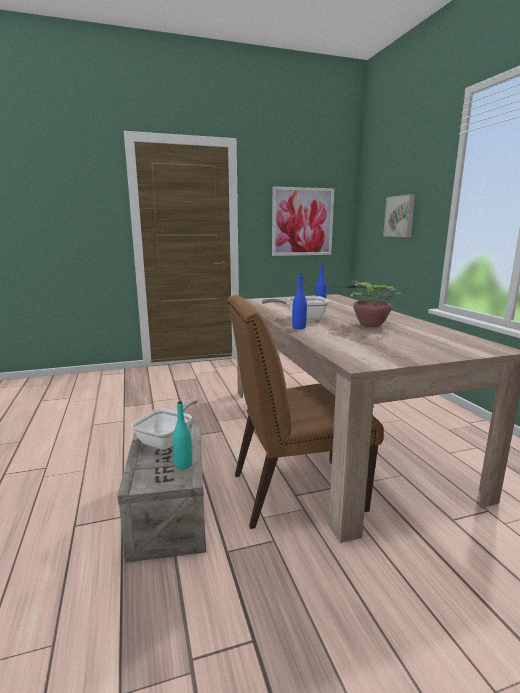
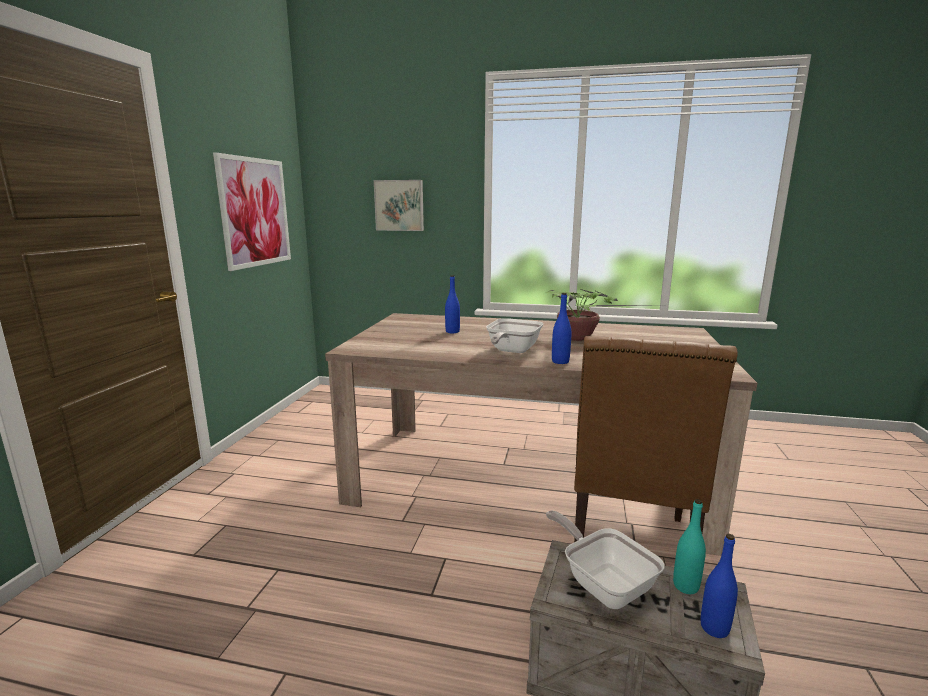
camera: 60 degrees left, 0 degrees up
(150, 478) = (714, 628): none -> blue bottle

